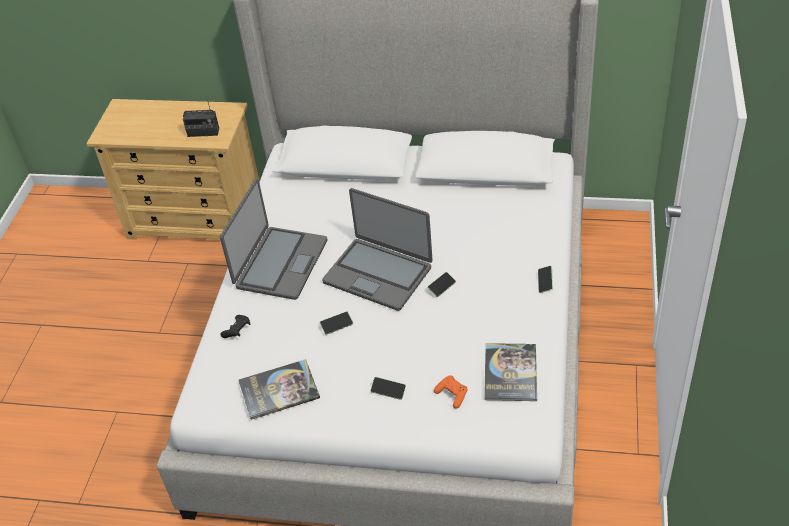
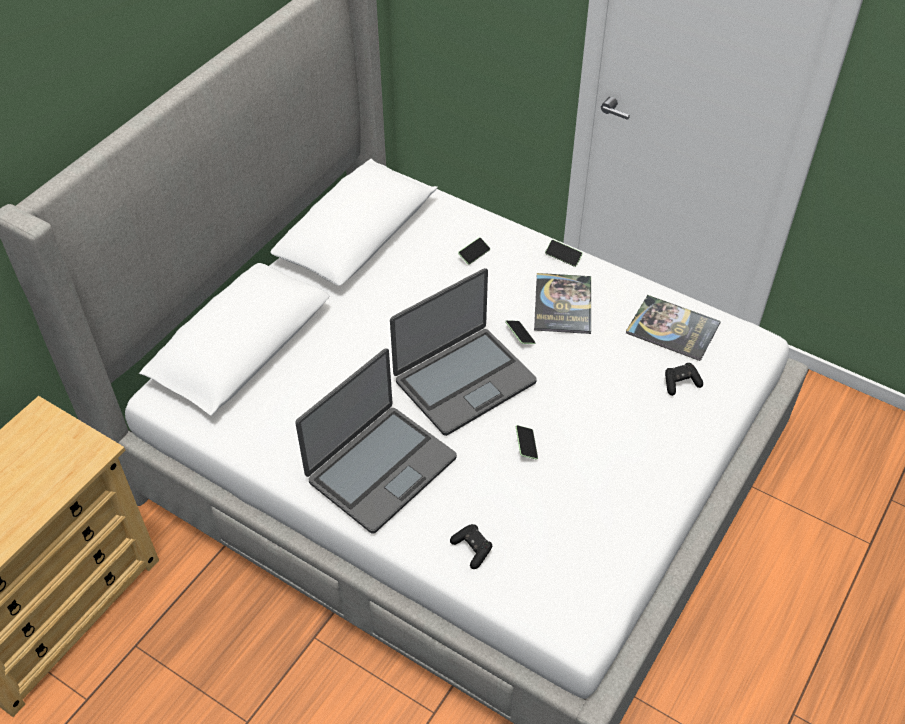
camera: 70 degrees left, 5 degrees up
(203, 133) = (60, 465): radio -> none
(279, 390) = (600, 533): book -> book (563, 304)
(280, 264) = (380, 468): laptop -> laptop turned 90 degrees clockwise
(388, 391) = (648, 433): phone -> phone (474, 254)
(452, 395) = (680, 383): orange game controller -> black game controller

